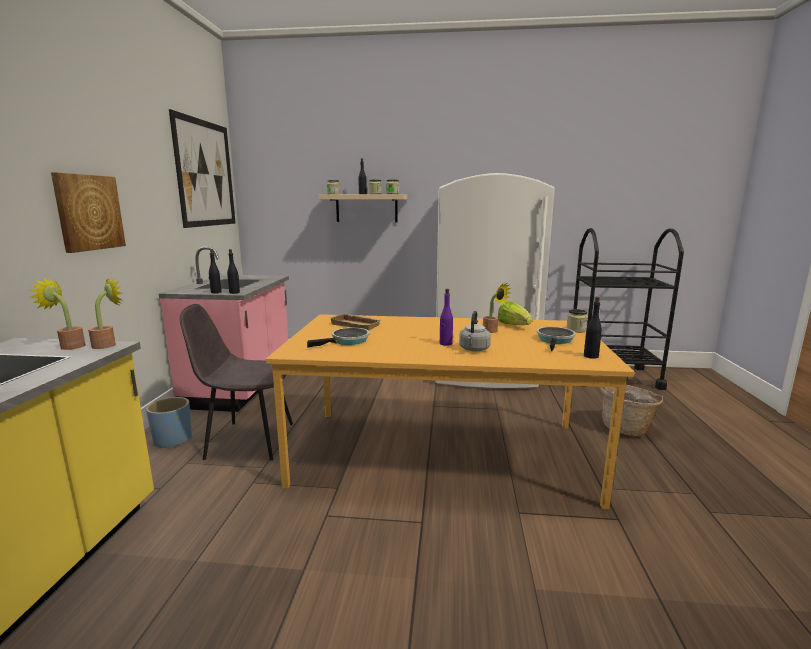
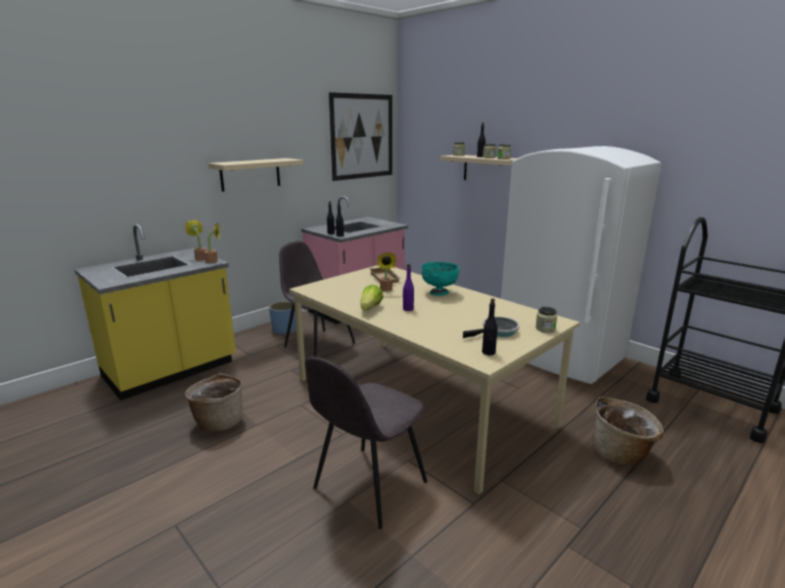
camera: 40 degrees right, 5 degrees up
(88, 212) = (250, 174): picture -> beige shelf
(238, 598) = (219, 421): none -> basket
(347, 341) = (352, 289): frying pan -> none
(437, 325) = (439, 293): none -> turquoise bowl
(442, 452) = (420, 400): orange dining table -> beige dining table
(474, 349) = (415, 319): grey kettle -> none
(492, 331) = (468, 309): potted plant -> potted plant (386, 290)
(513, 325) = (500, 309): lettuce -> lettuce (370, 308)
(528, 561) = (368, 487): none -> grey chair

